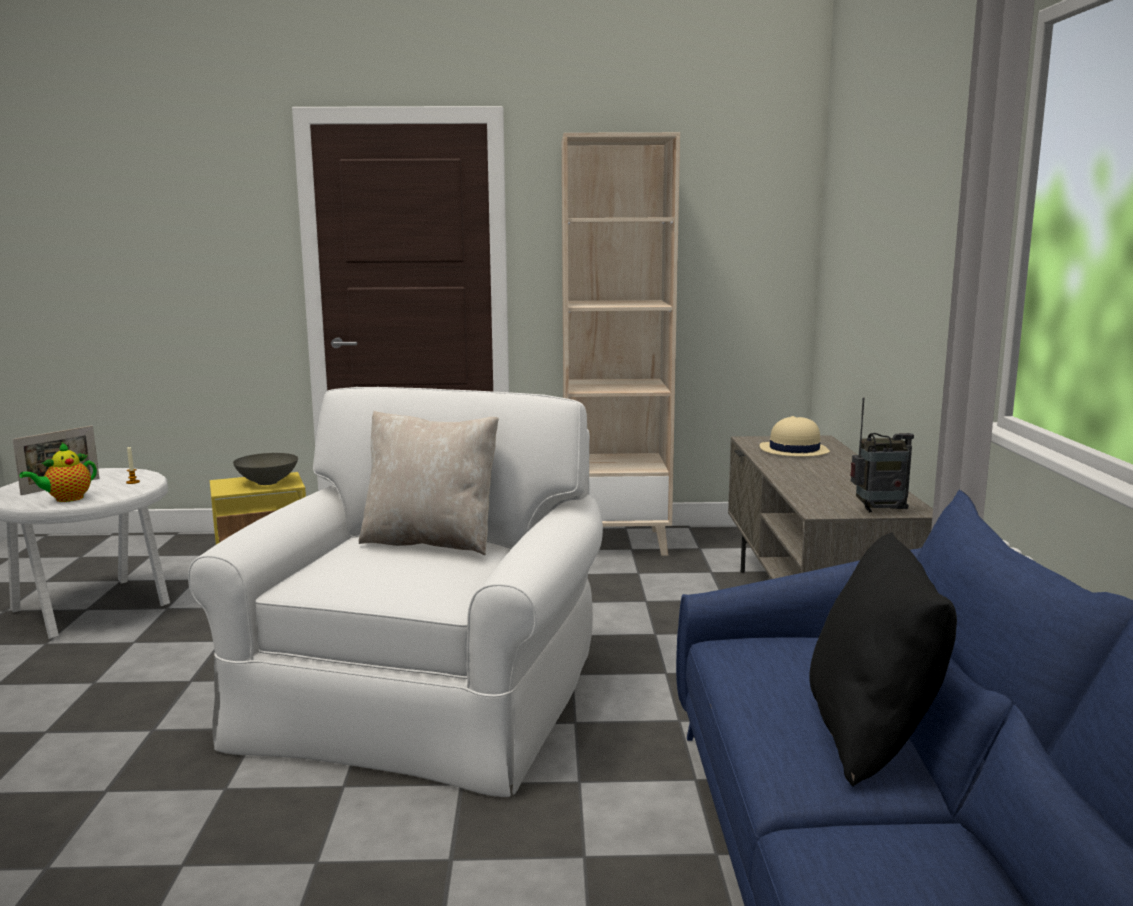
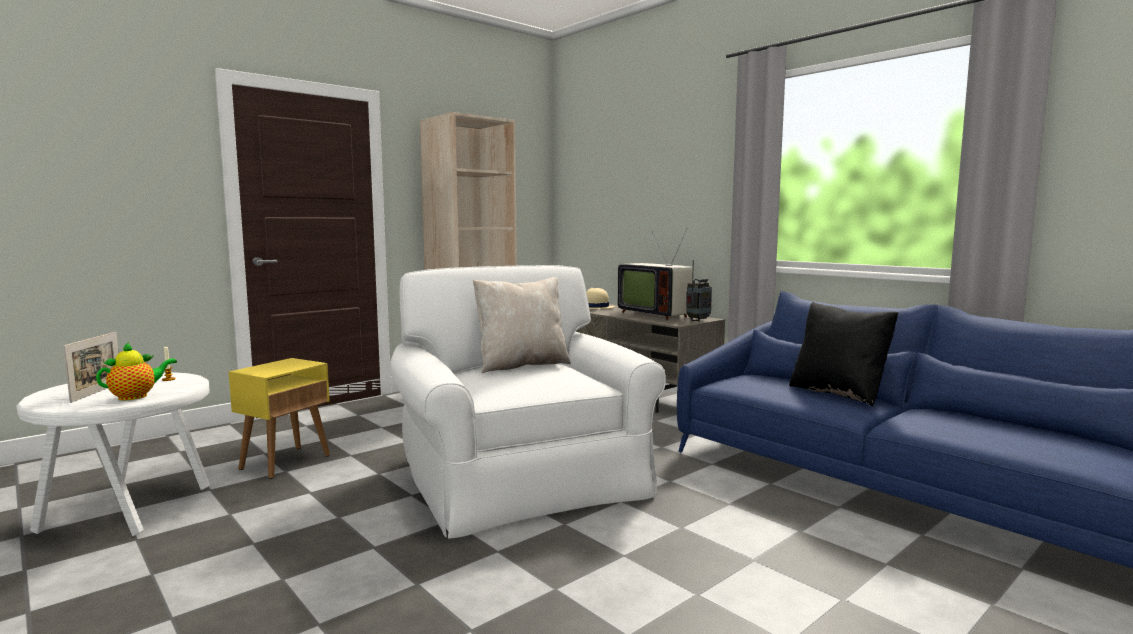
camera: 40 degrees left, 5 degrees down
(66, 499) = (136, 396): teapot -> teapot turned 135 degrees counterclockwise
(268, 482) = (289, 365): grey bowl -> none
(849, 482) = (655, 314): none -> television

